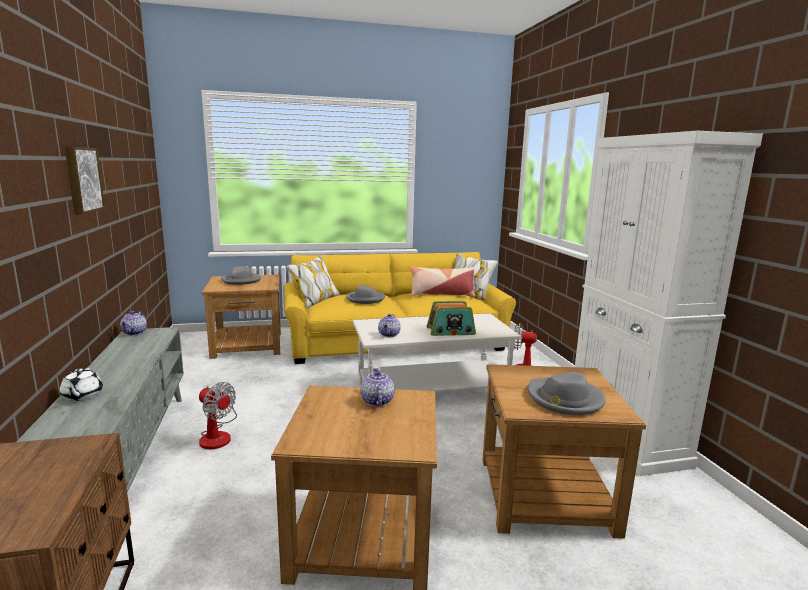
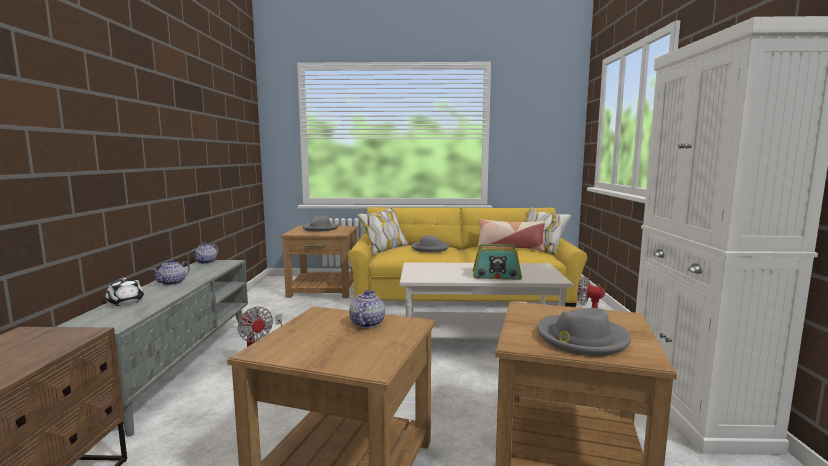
camera: 15 degrees right, 5 degrees down
(82, 179) = (162, 123): picture -> none
(389, 334) = (431, 275): teapot -> teapot (172, 283)

